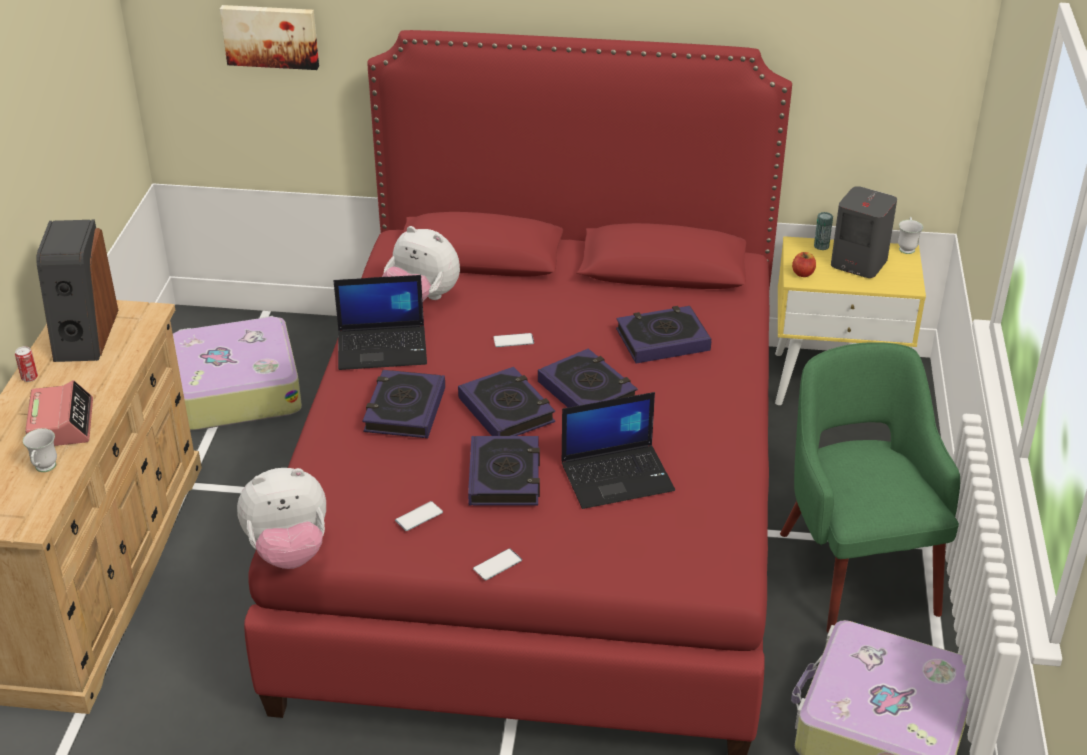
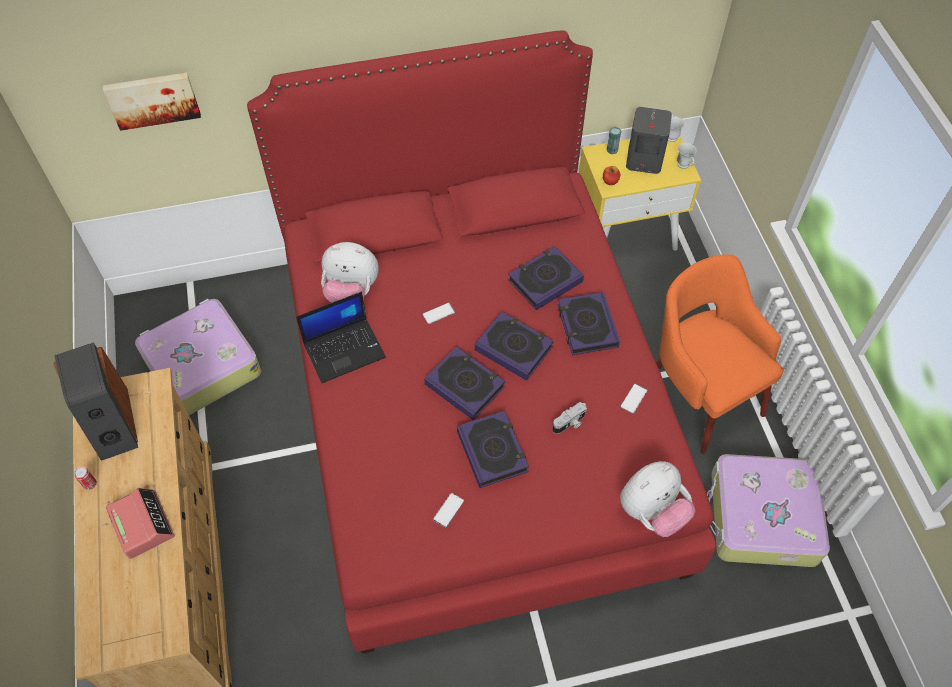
camera: 20 degrees left, 20 degrees up
(44, 469) = (152, 576): white mug -> white mug (684, 166)
(288, 551) = (367, 574): plush toy -> plush toy (652, 511)
(404, 410) = (390, 409): book -> book (587, 326)
(497, 565) = (523, 535): phone -> phone (633, 398)
(618, 476) = (569, 423): laptop -> camera
(856, 568) = (699, 393): green armchair -> orange armchair

